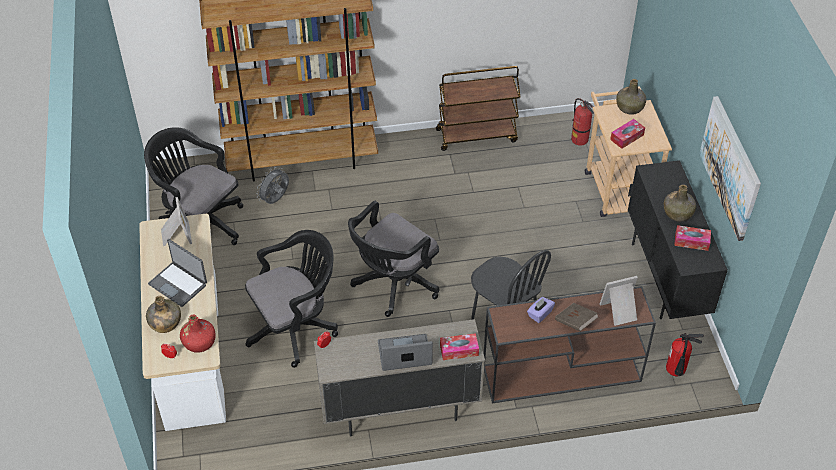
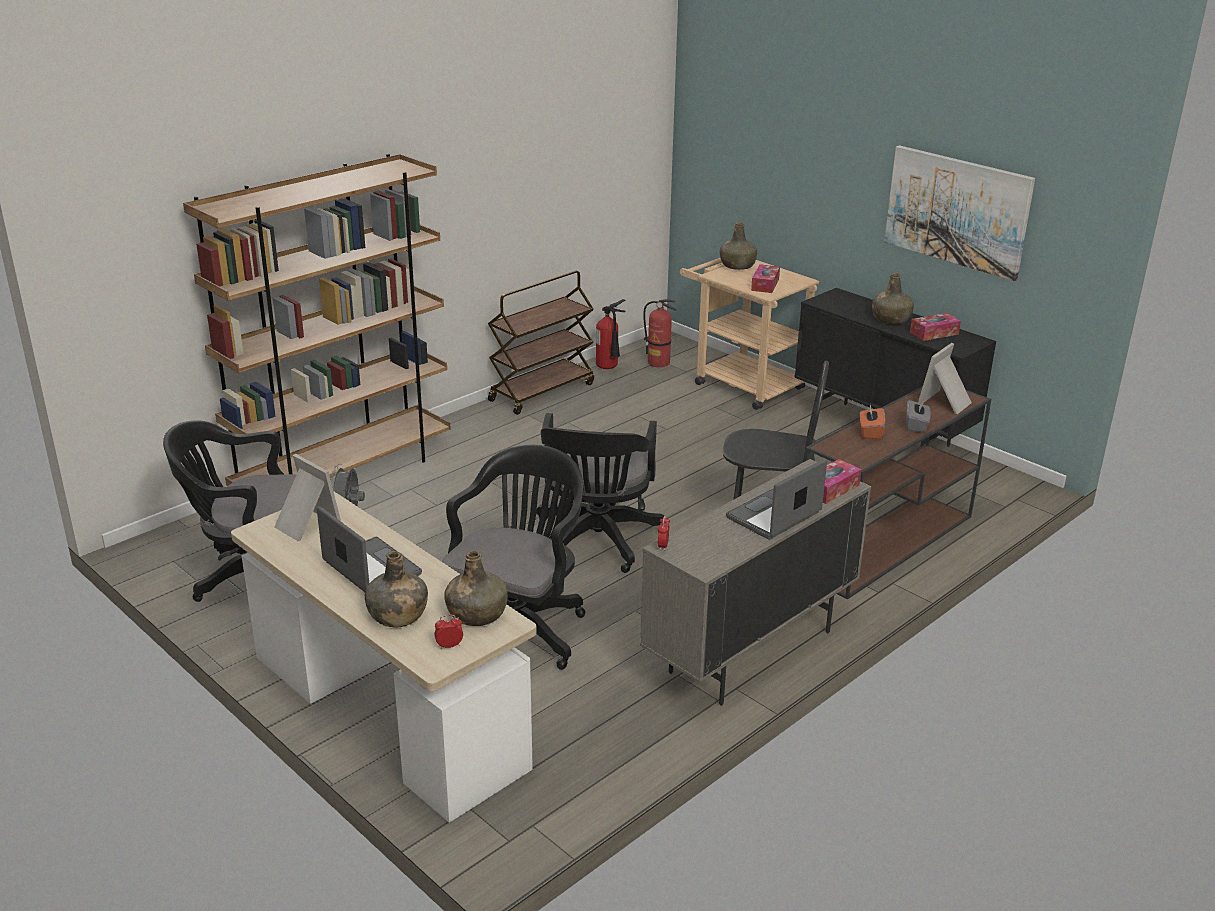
camera: 35 degrees left, 20 degrees down
(178, 284) = (370, 569): laptop -> laptop turned 135 degrees counterclockwise
(199, 342) = (477, 614): red bottle -> green bottle
(539, 314) = (870, 432): purple tissue box -> orange tissue box
(575, 322) = (916, 425): brown book -> grey tissue box
(676, 373) = (993, 497): fire extinguisher -> fire extinguisher (609, 368)

